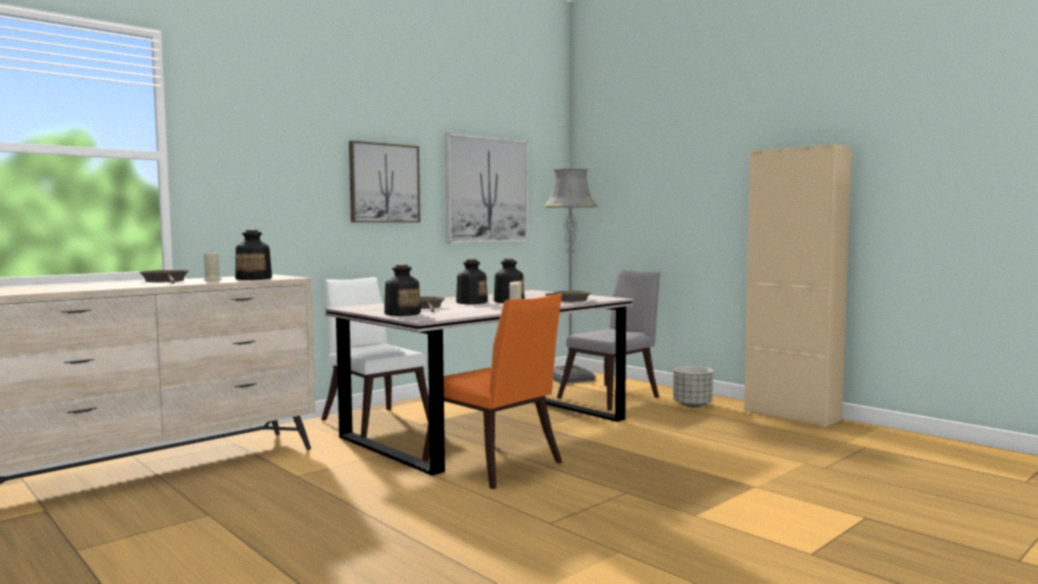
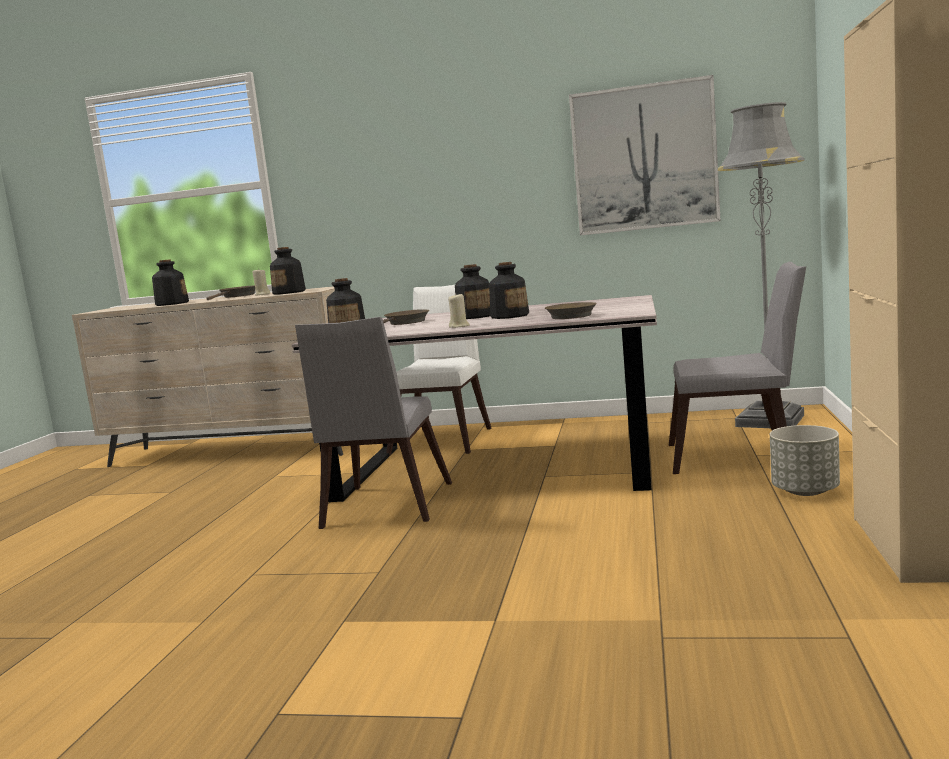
camera: 55 degrees right, 5 degrees up
(101, 287) = (171, 304): none -> bottle
(384, 183) = (486, 173): picture -> none
(496, 466) = (384, 508): orange chair -> grey chair

